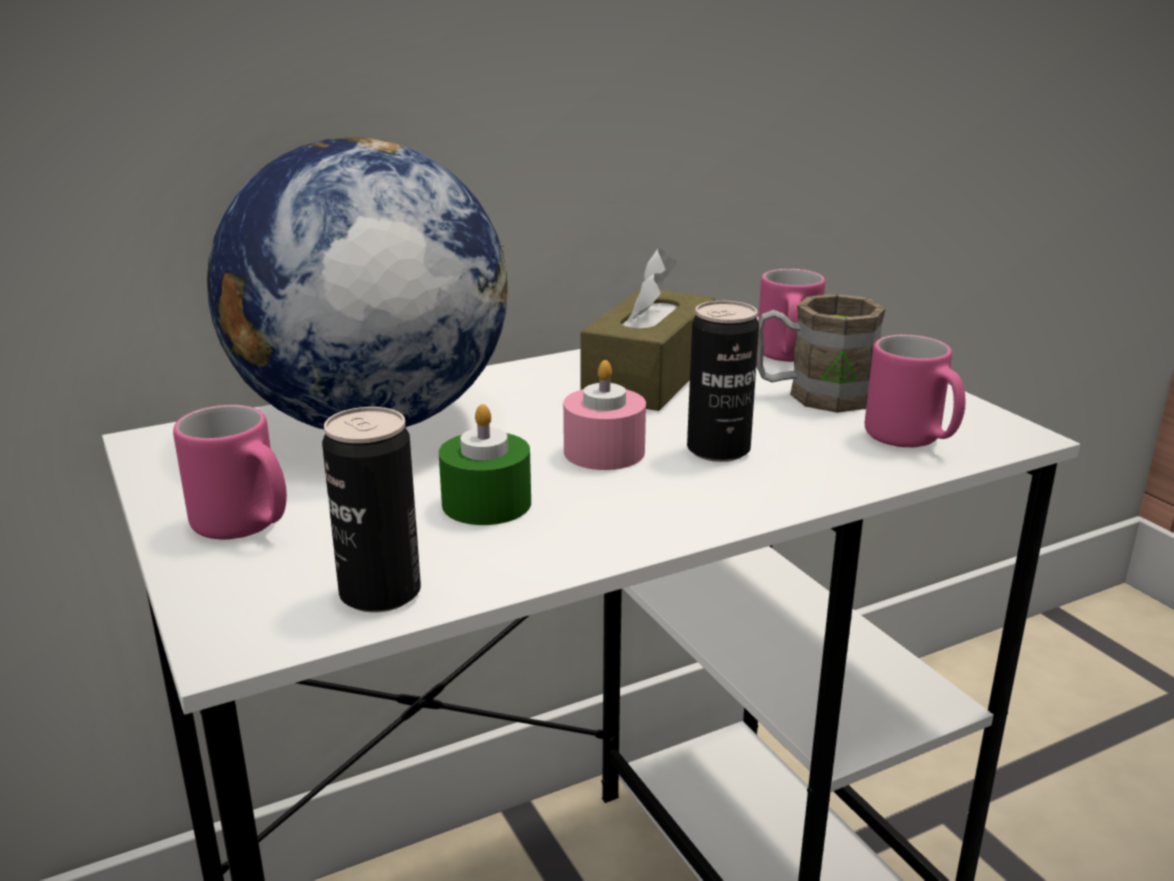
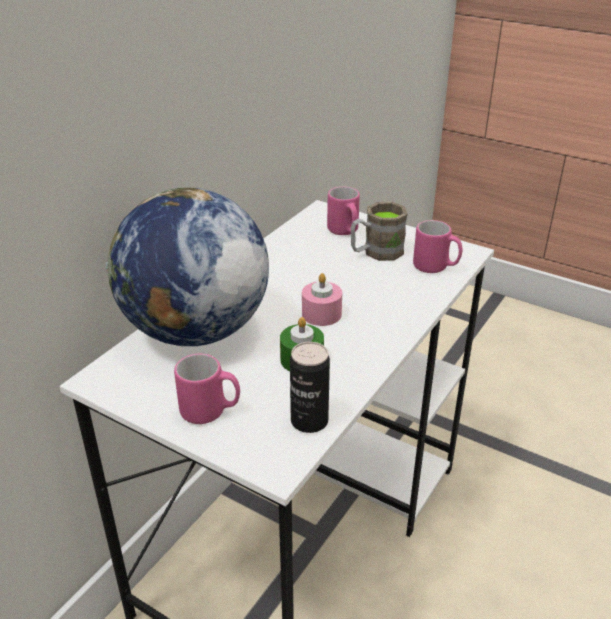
camera: 30 degrees left, 10 degrees up
(649, 377) = (296, 262): brown tissue box -> none
(718, 450) = (367, 297): can -> none

